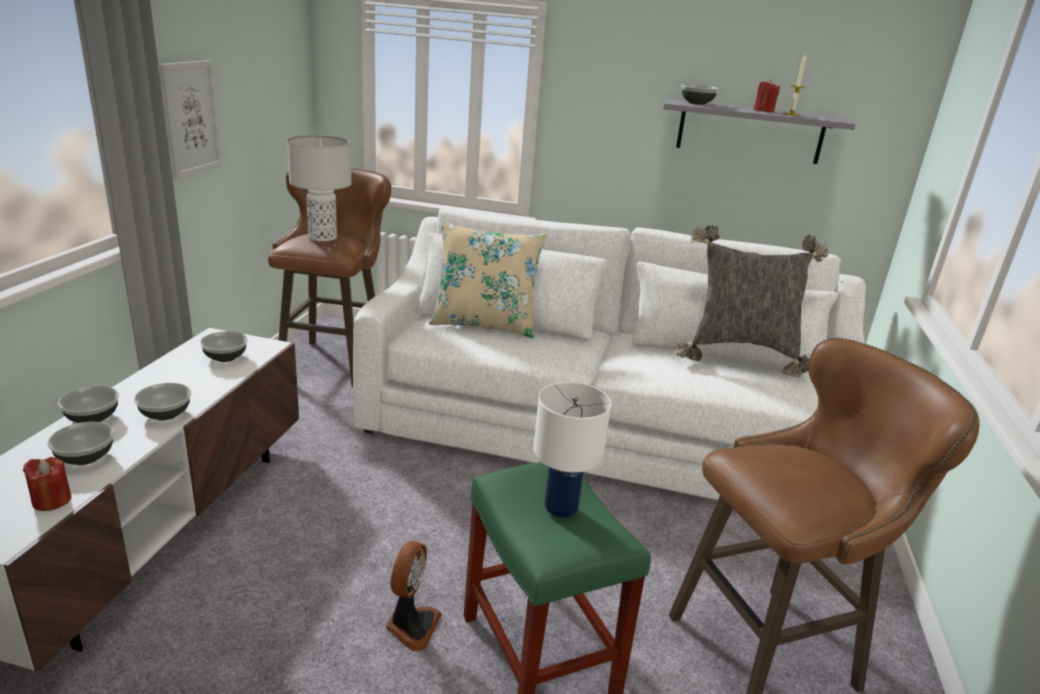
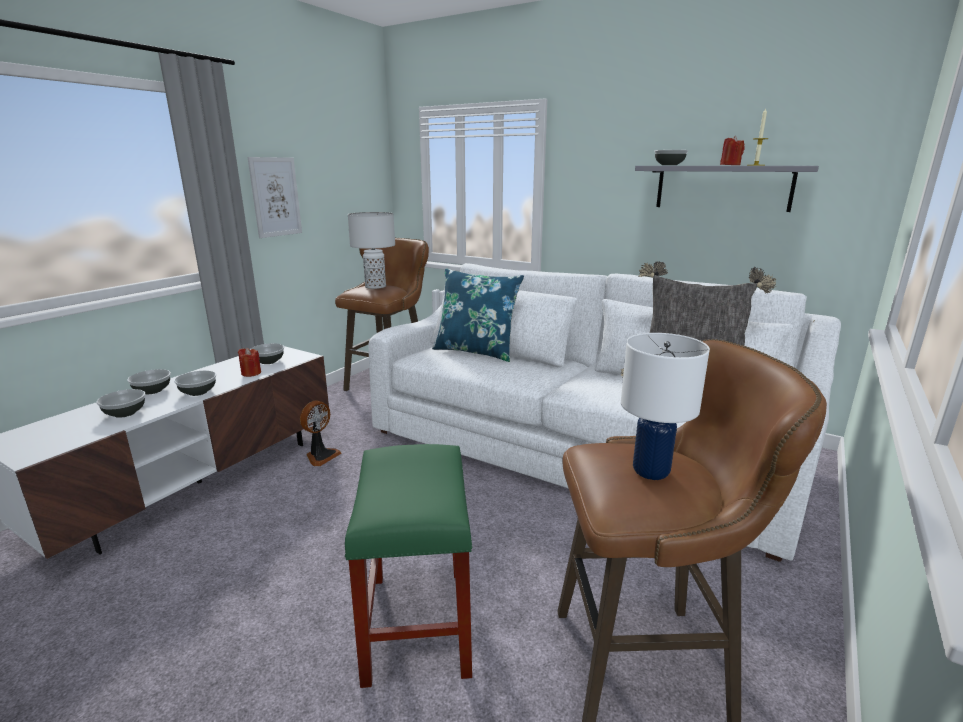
camera: 20 degrees right, 5 degrees down
(52, 500) = (80, 436): red candle -> red candle (251, 373)
(411, 625) = (329, 578): fan -> fan (321, 456)
(484, 324) = (476, 351): beige pillow -> blue pillow
(561, 507) = (414, 480): white table lamp -> white table lamp (651, 471)

